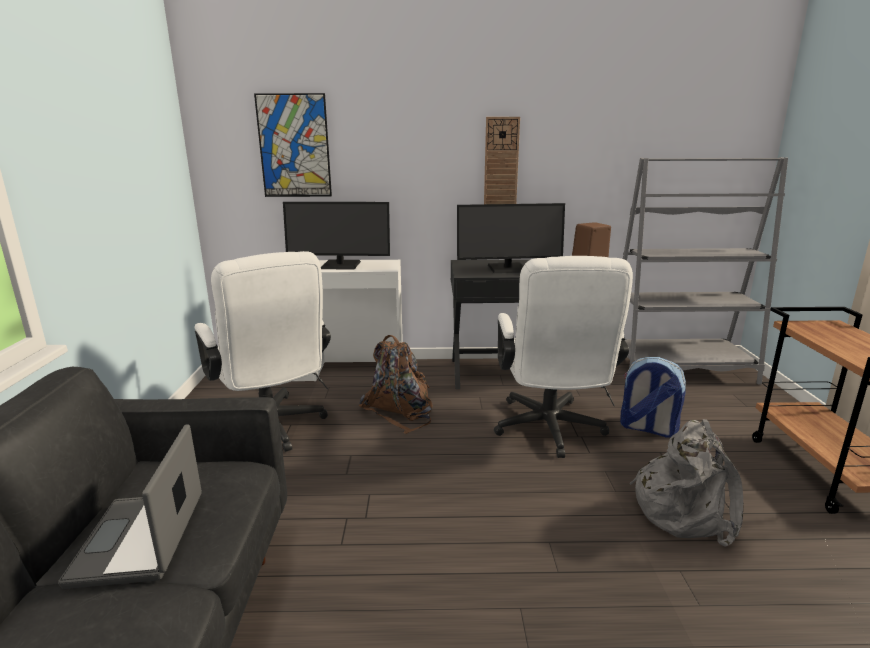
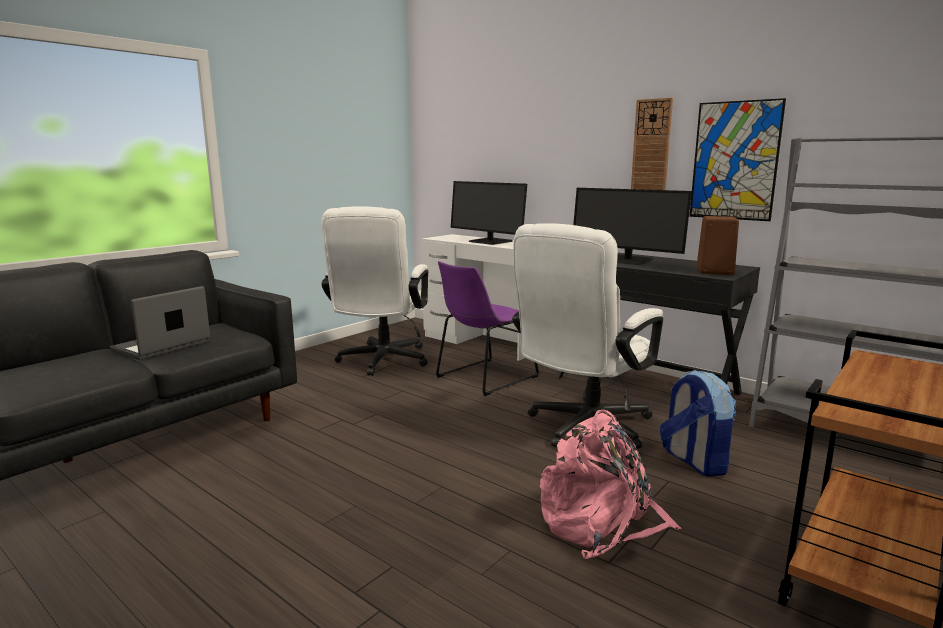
camera: 40 degrees right, 5 degrees down
(294, 146) = (477, 135): picture -> picture (735, 161)
(400, 410) = (483, 377): brown backpack -> purple chair
(684, 510) = (601, 523): grey backpack -> pink backpack

